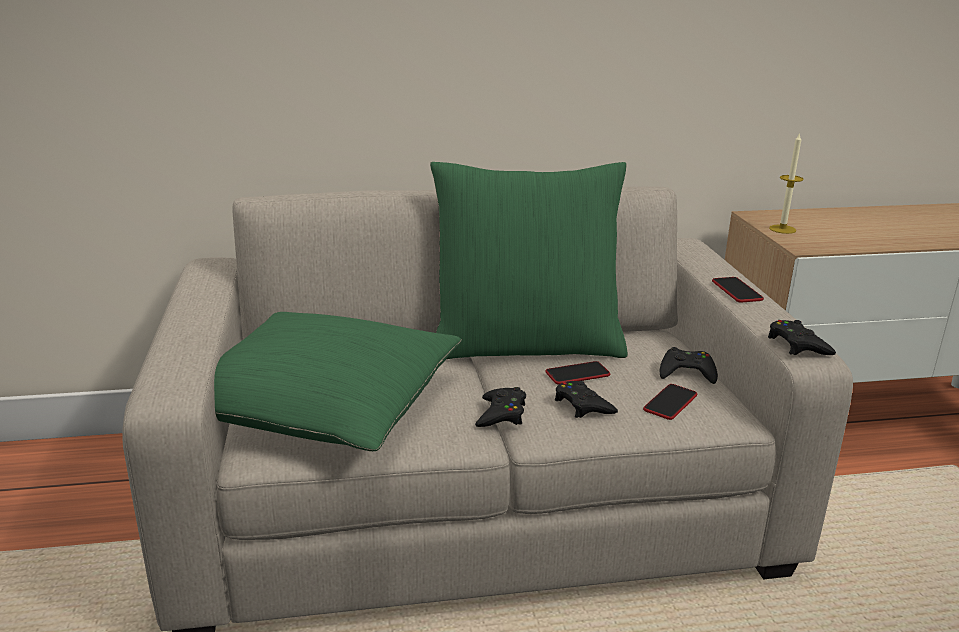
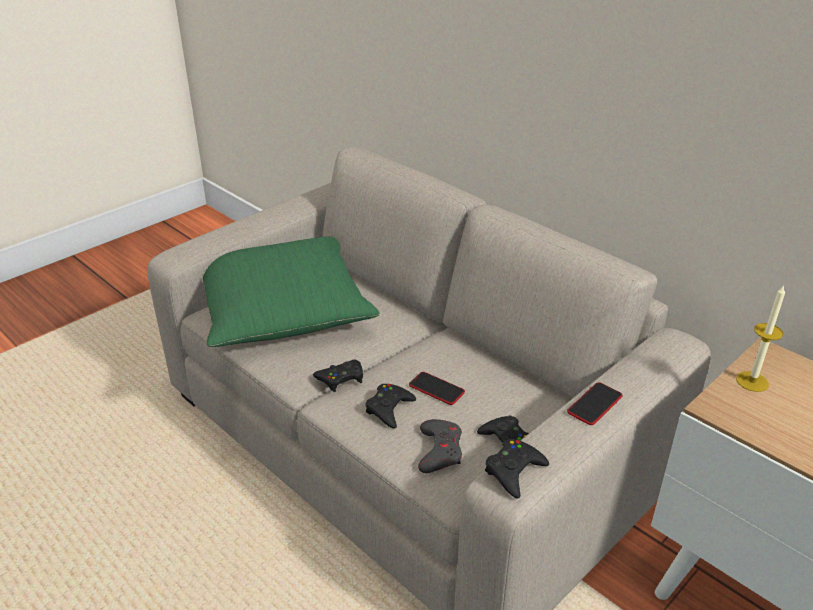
camera: 55 degrees right, 10 degrees up
(526, 344) = (460, 348): green pillow -> none
(670, 403) = (440, 450): phone -> grey game controller

